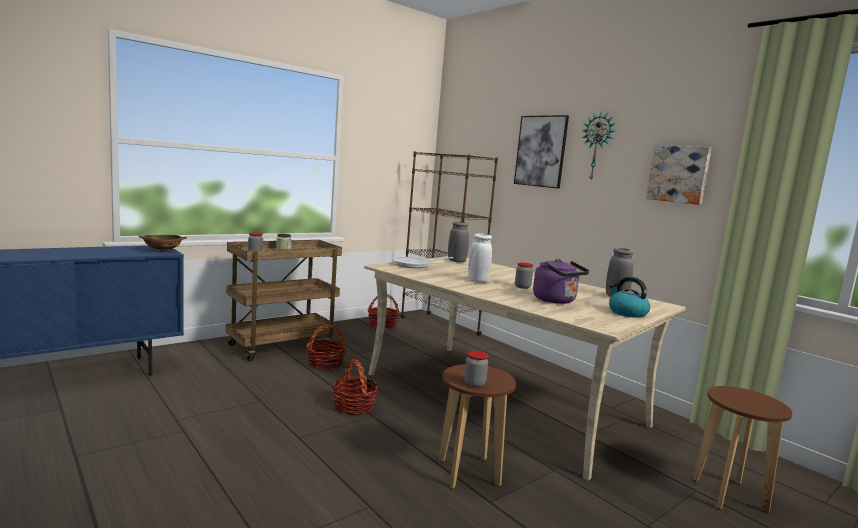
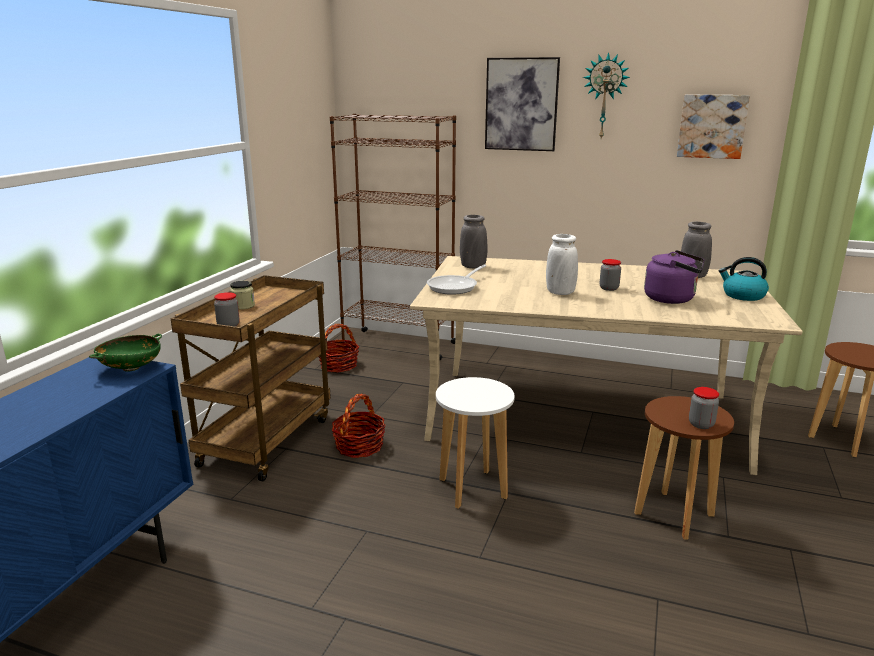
camera: 30 degrees left, 10 degrees up
(162, 251) = (131, 368): brown bowl -> green bowl
(353, 406) = (472, 489): basket -> white stool

